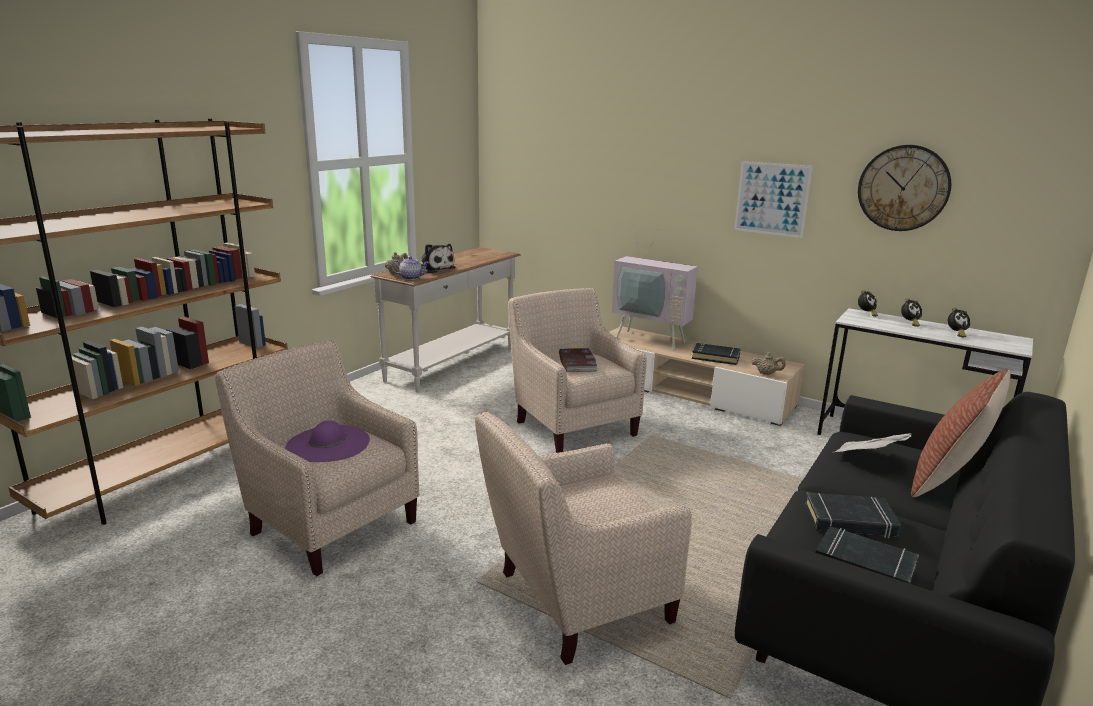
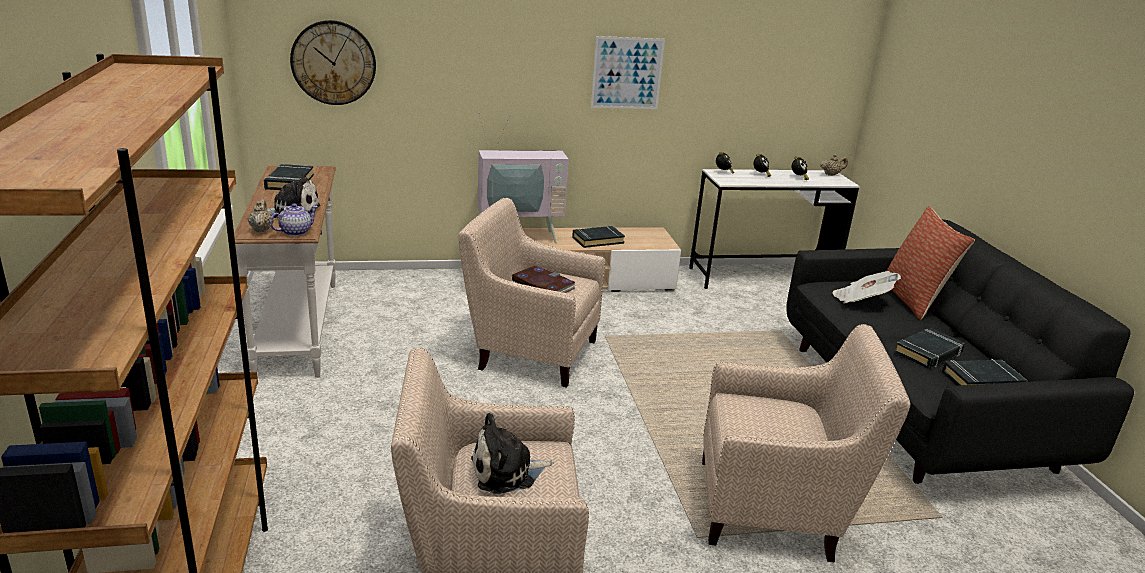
camera: 45 degrees left, 5 degrees up
(328, 444) = (507, 472): purple hat -> plush toy
(470, 256) = (289, 182): none -> black book
(573, 600) = (776, 509): beige armchair -> beige armchair turned 105 degrees counterclockwise
(766, 374) = (656, 245): beige teapot -> beige teapot (831, 174)
(903, 188) = (741, 56): wall clock -> wall clock (333, 63)

